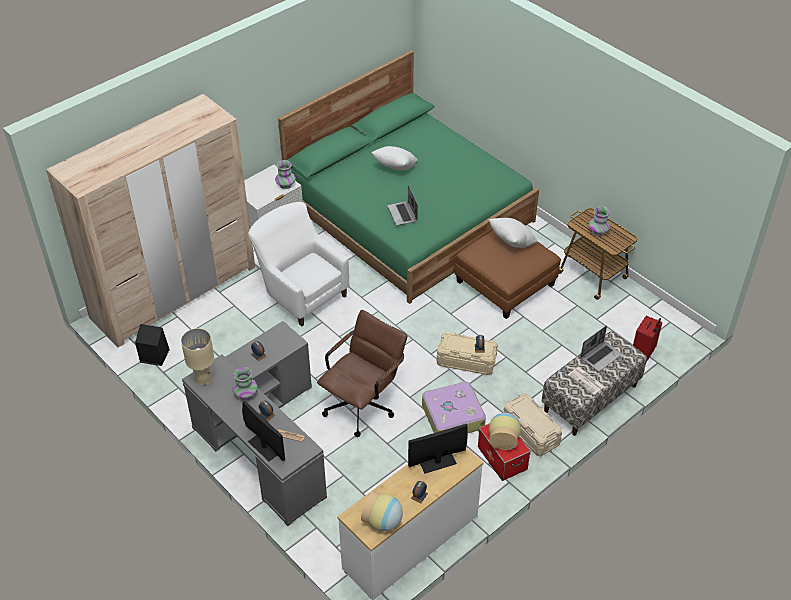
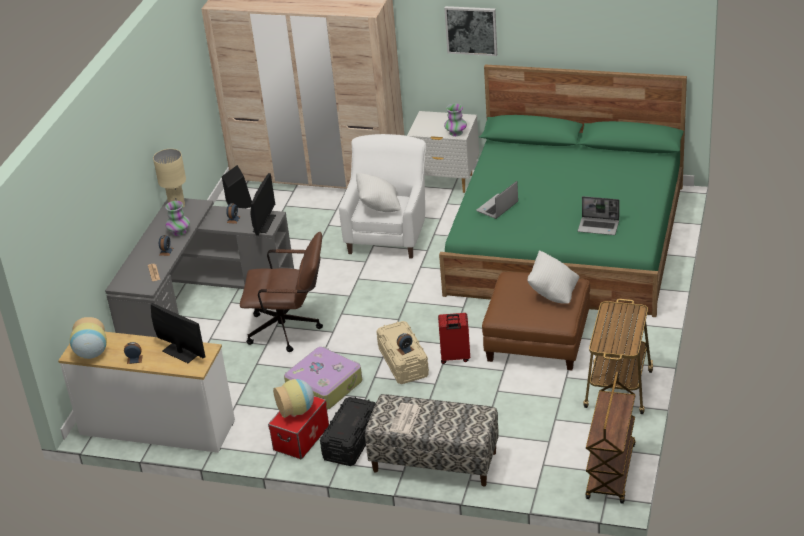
camera: 60 degrees right, 10 degrees down
(264, 94) = (471, 30): none -> picture
(264, 447) = (130, 266): monitor -> monitor (264, 223)
(394, 169) = (560, 176): white pillow -> white pillow (379, 206)
(530, 432) = (351, 441): beige storage box -> black storage box
(598, 232) = (613, 326): vase -> none
(600, 356) = (450, 415): laptop -> laptop (599, 226)
(643, 354) = (539, 473): red suitcase -> red suitcase (455, 357)
(670, 321) = (611, 472): none -> brown cart

